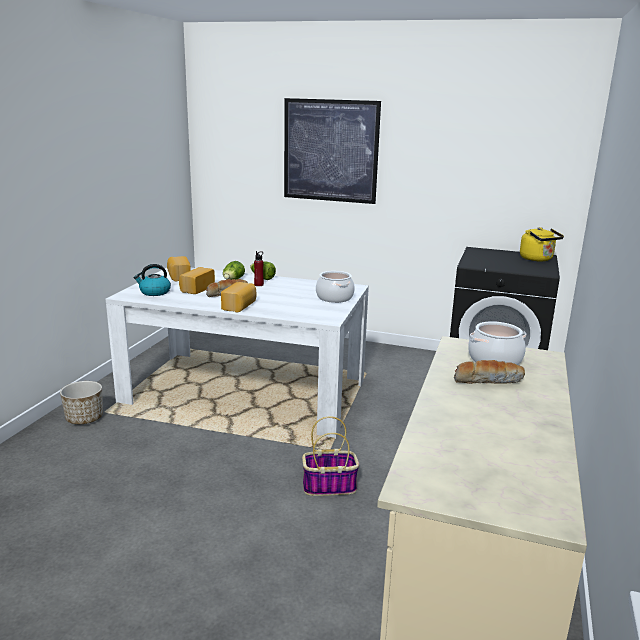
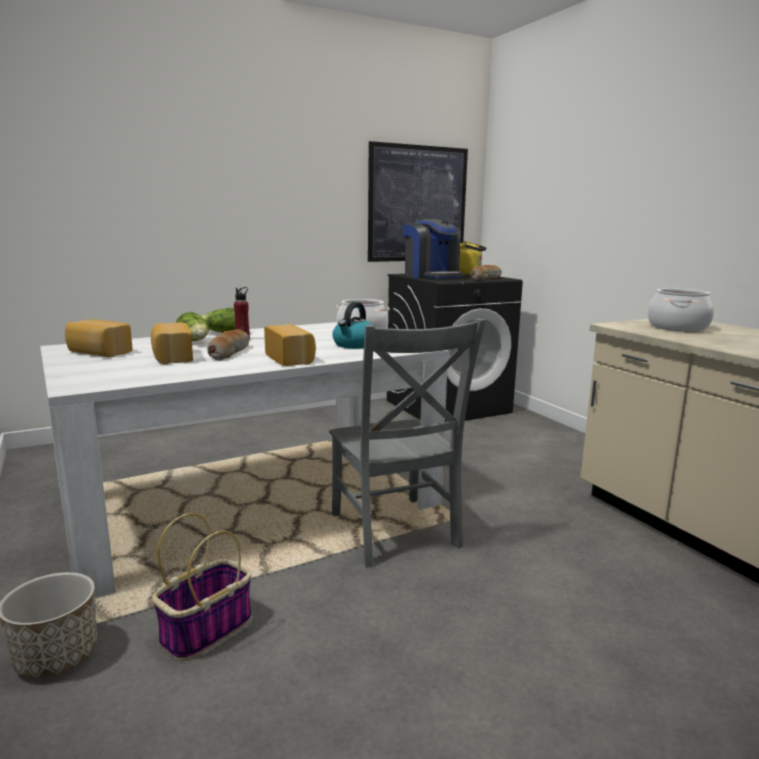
camera: 45 degrees left, 5 degrees down
(154, 292) = (118, 373): kettle -> kettle (354, 345)
(280, 440) = (395, 533): none -> grey chair
(330, 151) = (216, 166): picture -> picture (417, 204)
(330, 486) = (529, 549): basket -> basket (207, 629)
(488, 380) = (726, 337): bread -> bread (485, 278)
(489, 257) = (431, 276): none -> coffee machine

